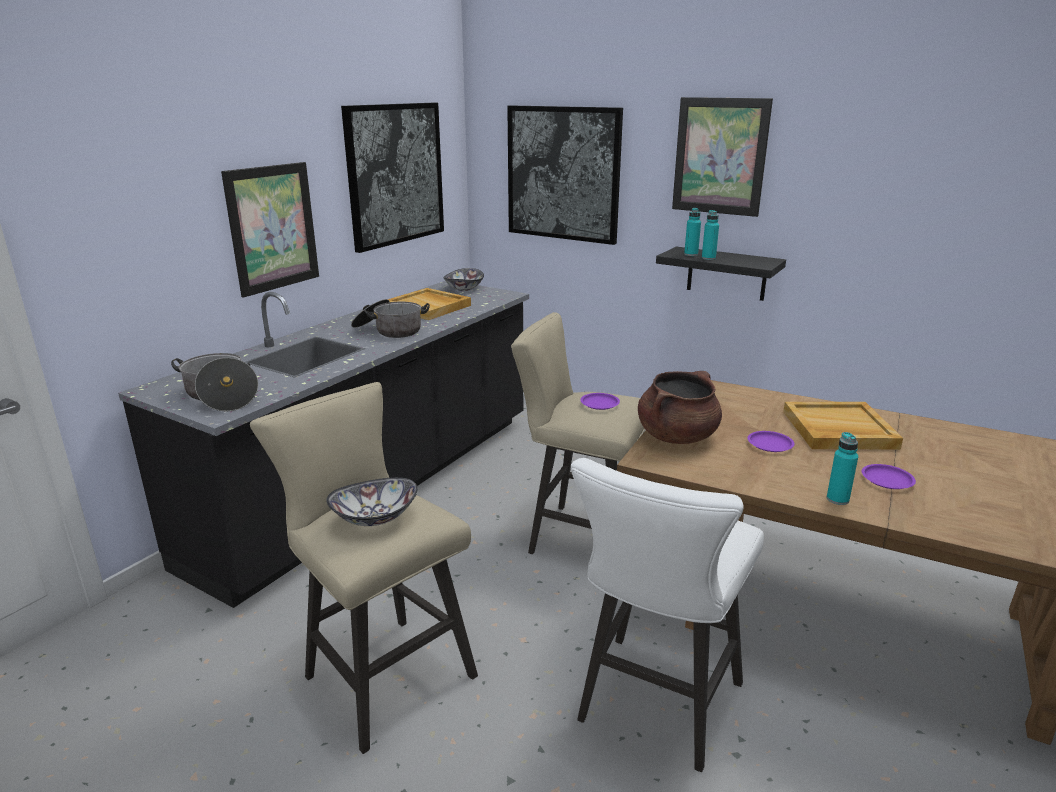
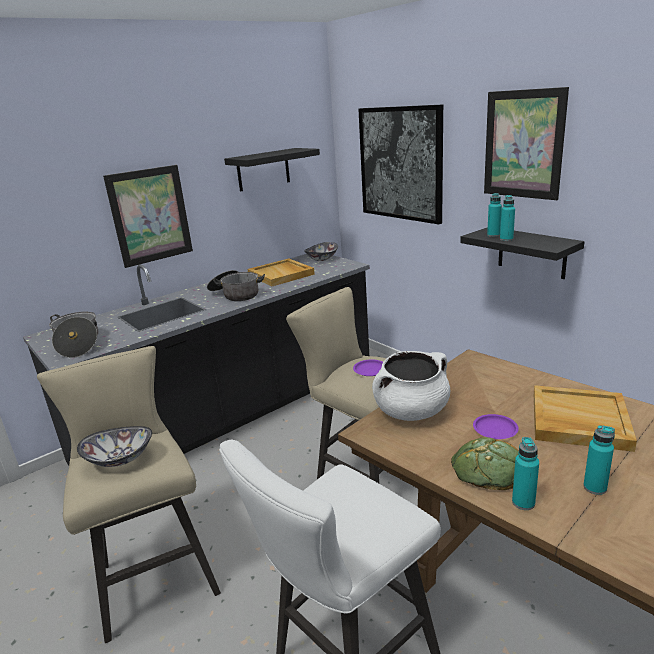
camera: 20 degrees right, 0 degrees up
(395, 174) = (263, 169): picture -> black shelf
(677, 436) = (411, 411): brown cooking pot -> white cooking pot
(787, 477) = (487, 469): none -> bread
(887, 480) = (595, 487): purple plate -> turquoise bottle

